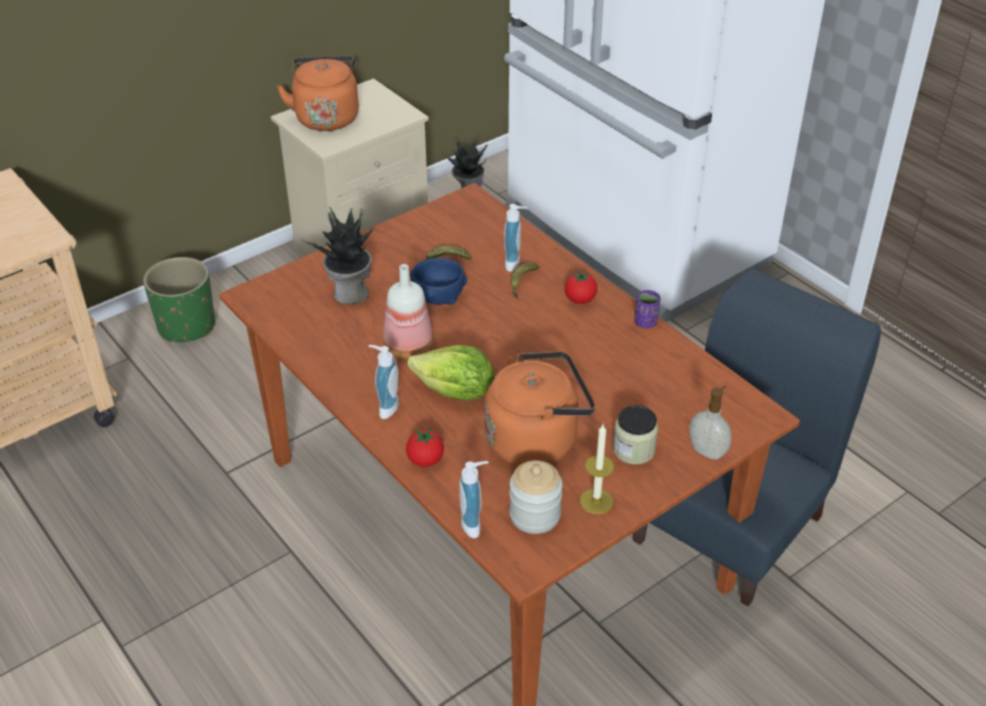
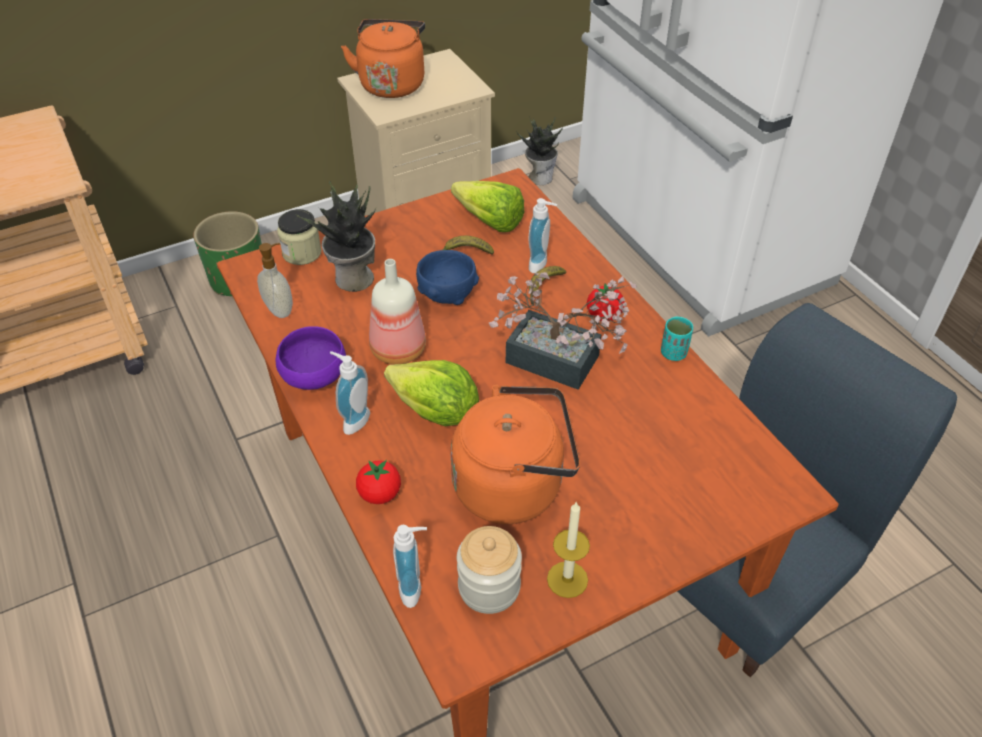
camera: 10 degrees right, 5 degrees up
(341, 377) = (315, 377): none -> purple bowl
(455, 230) = (485, 219): none -> lettuce
(553, 342) = (562, 363): none -> potted plant
(633, 450) = (627, 516): jar -> jar (302, 253)
(645, 323) = (673, 353): purple cup -> turquoise cup
(708, 451) = (717, 530): soap dispenser -> soap dispenser (280, 309)

